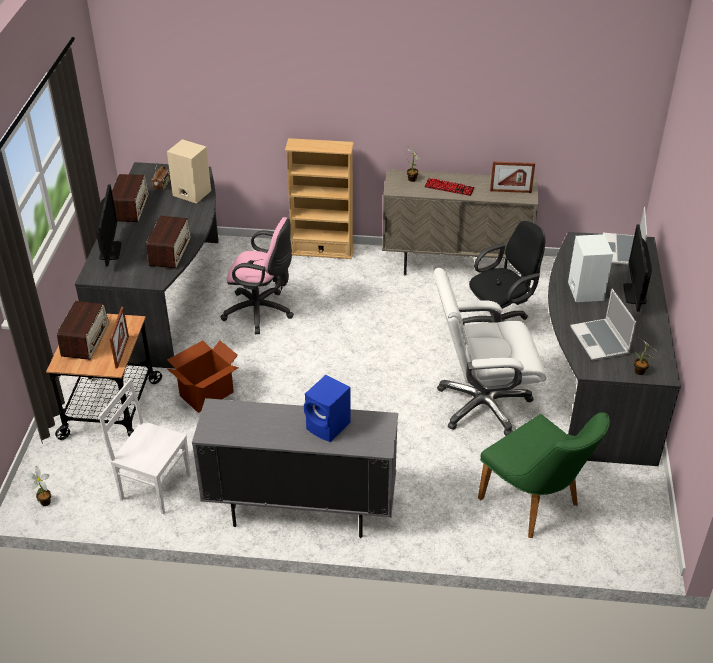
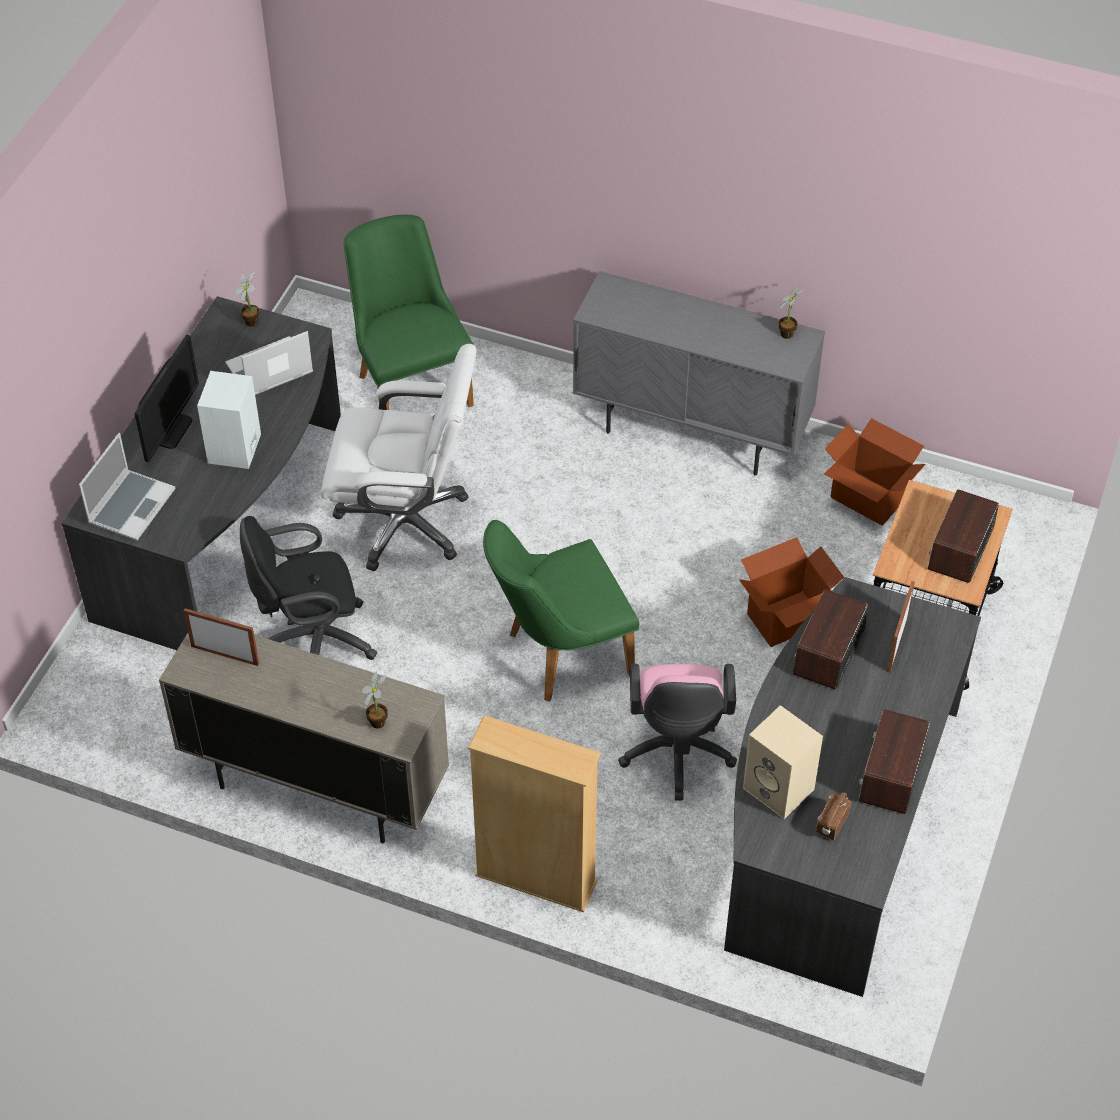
camera: 165 degrees left, 10 degrees up
(44, 503) = (1009, 504): potted plant -> potted plant (788, 332)
(110, 250) = (926, 675): monitor -> none
(122, 352) = (907, 517): picture frame -> picture frame (897, 644)
(155, 486) = (867, 499): white chair -> cardboard box
(261, 312) = (676, 755): pink office chair -> pink office chair turned 120 degrees counterclockwise
(329, 427) = (660, 317): blue speaker -> none
(348, 348) = (558, 655): none -> green chair
(449, 188) = (324, 686): keyboard -> none
(600, 341) = (269, 370): laptop -> laptop turned 120 degrees counterclockwise

